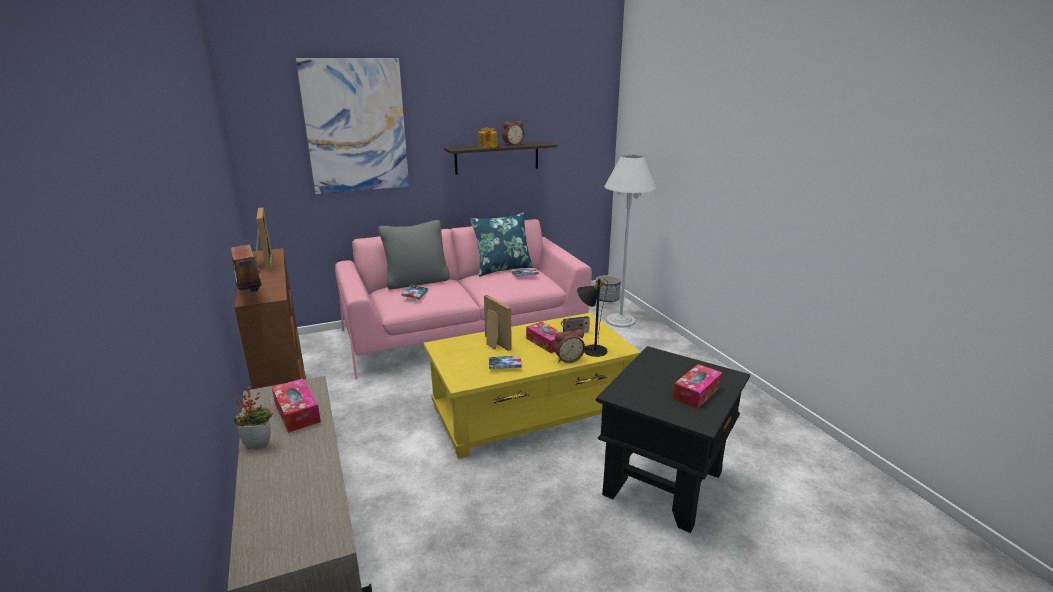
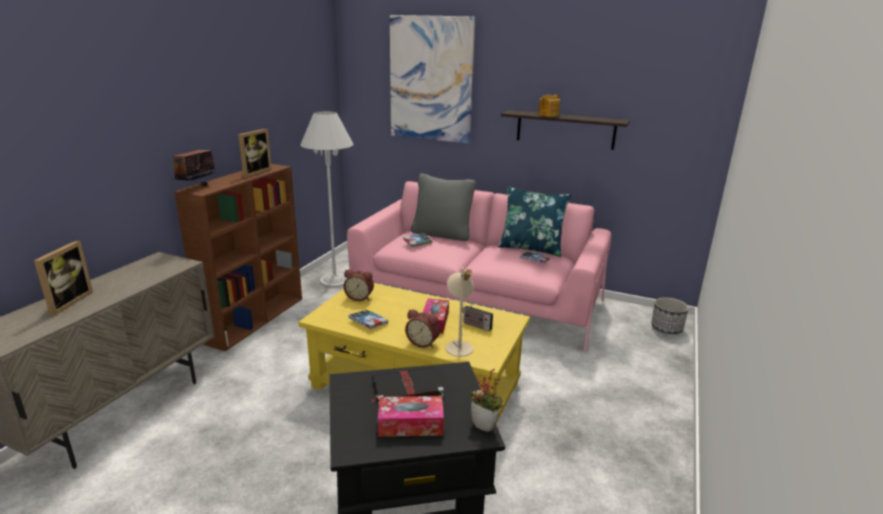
camera: 45 degrees right, 0 degrees up
(259, 443) = (99, 282): potted plant -> potted plant (485, 425)
(297, 412) = (145, 275): tissue box -> none
(494, 344) = (396, 303): picture frame -> picture frame (66, 302)
(512, 144) = (580, 116): alarm clock -> alarm clock (359, 297)
(591, 349) = (459, 345): black table lamp -> beige table lamp
(620, 321) = (642, 355): white floor lamp -> white floor lamp (334, 281)
(652, 378) = (405, 388): none -> black book

